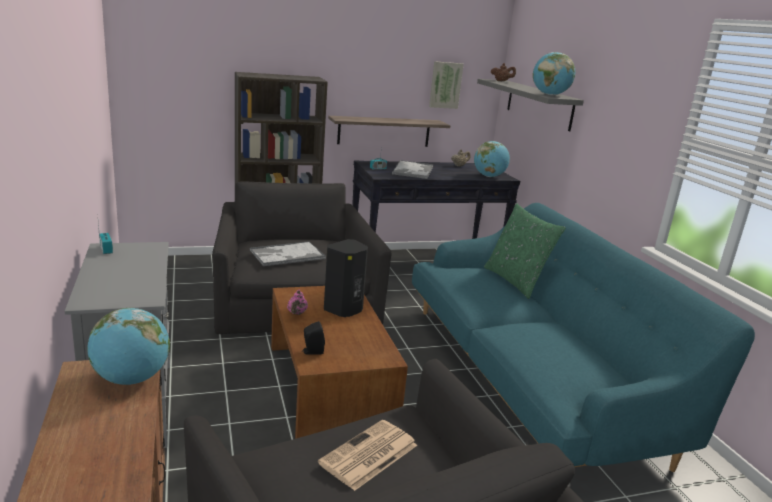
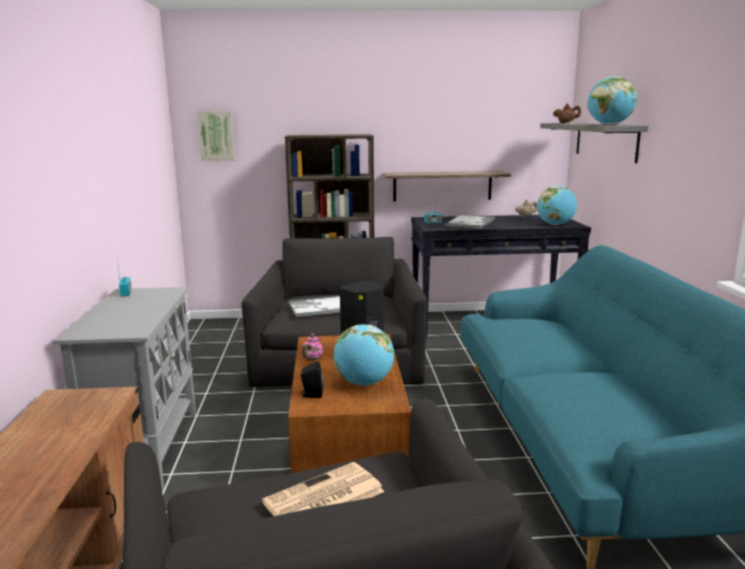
camera: 15 degrees right, 5 degrees down
(131, 379) = (97, 406): globe -> globe (364, 383)
(445, 85) = (506, 133): picture -> picture (216, 136)
(516, 281) = (571, 331): green pillow -> none

